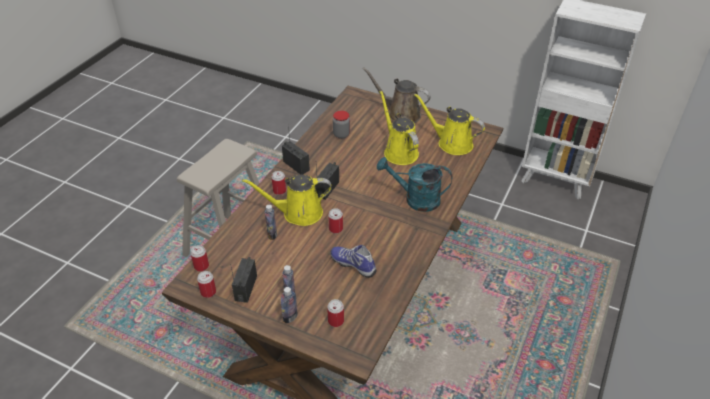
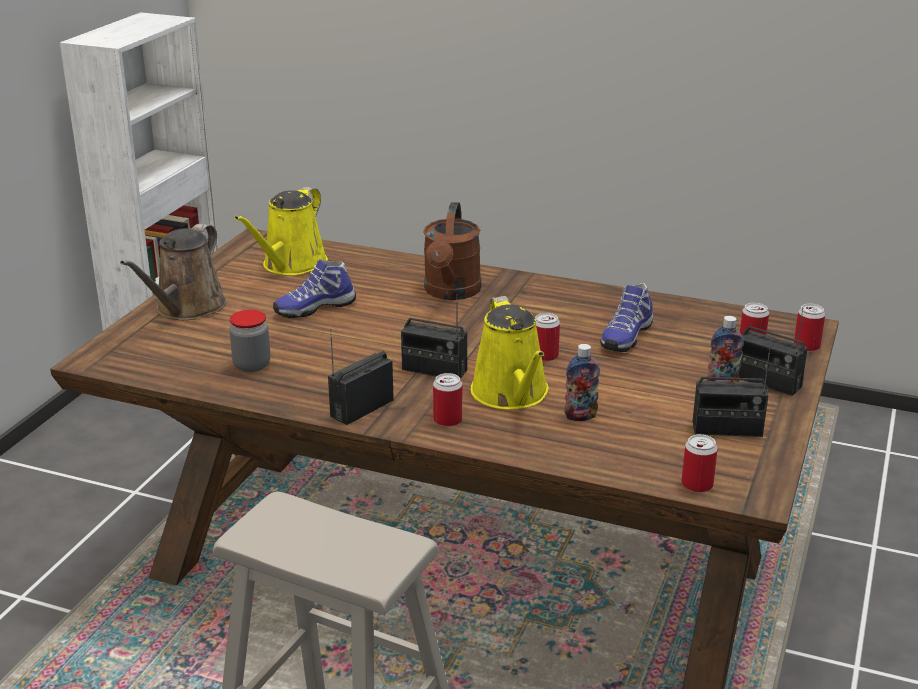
camera: 95 degrees left, 15 degrees down
(208, 292) = (758, 467): can -> can (806, 346)
(290, 317) = (767, 382): bottle -> radio
(399, 151) = (314, 308): yellow watering can -> shoe
(415, 199) = (451, 292): turquoise watering can -> brown watering can

